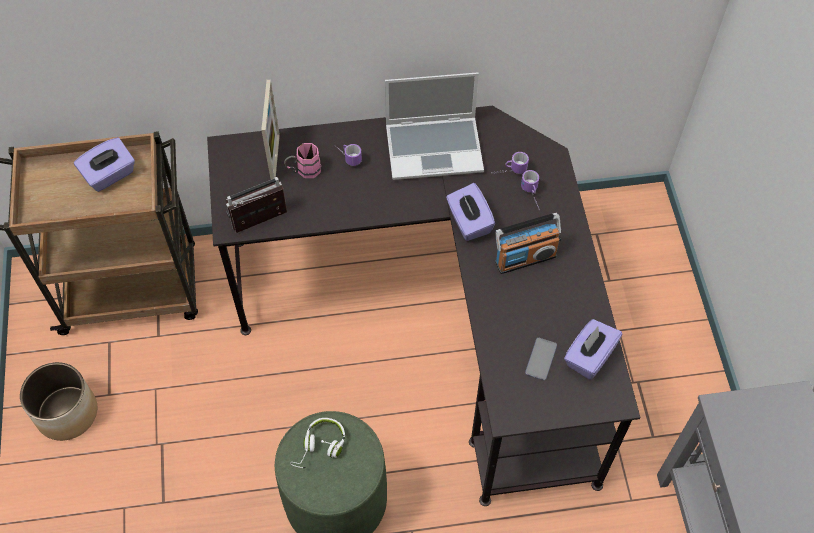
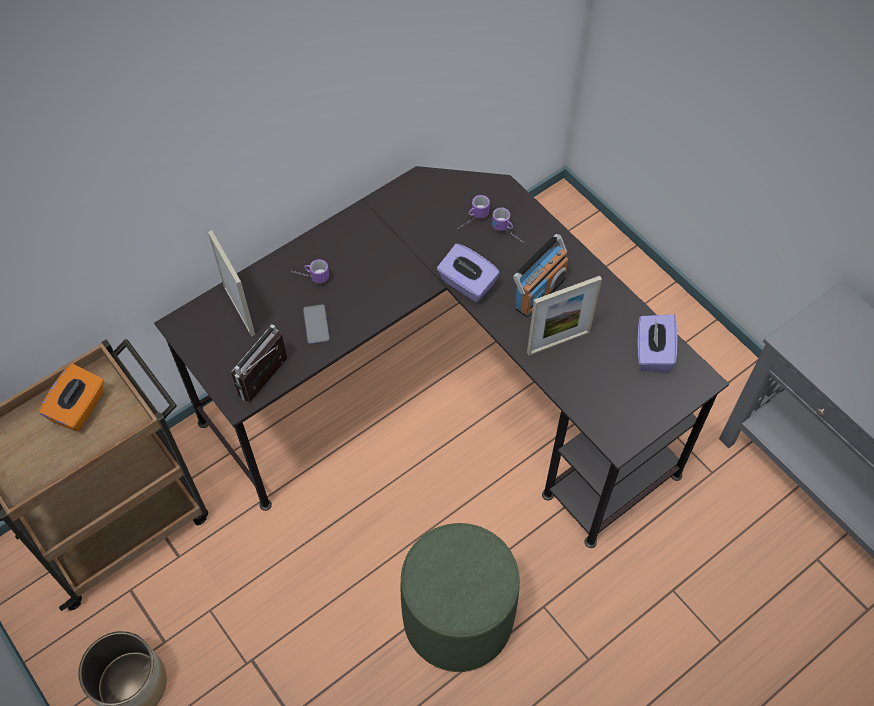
camera: 30 degrees left, 0 degrees up
(110, 175) = (79, 408): purple tissue box -> orange tissue box
(303, 171) = (276, 310): pink mug -> none
(320, 447) = (444, 569): white headphones -> none
(435, 148) = (389, 230): laptop -> none
(513, 307) = (558, 342): none -> picture frame
(541, 359) = (613, 376): phone -> phone (316, 324)

